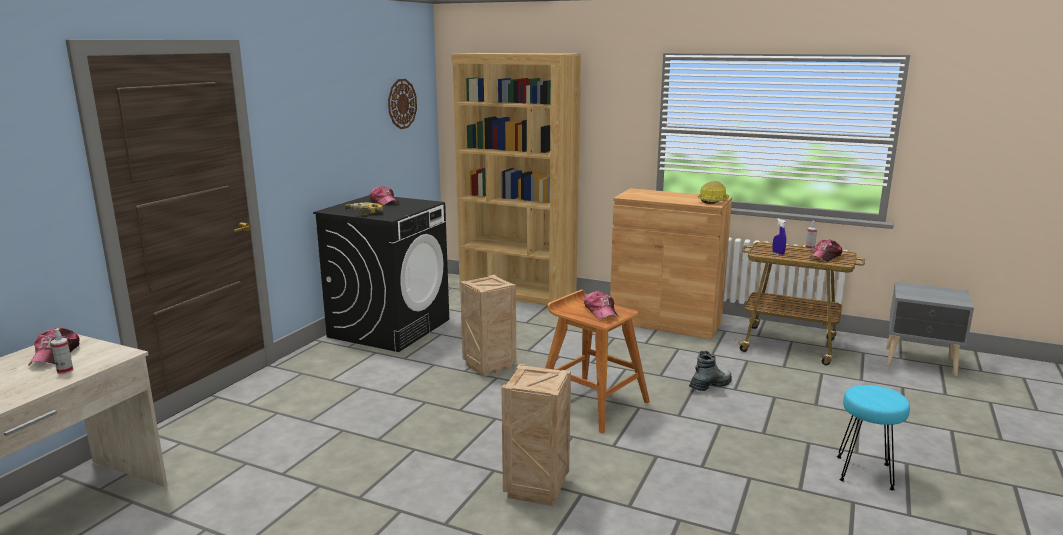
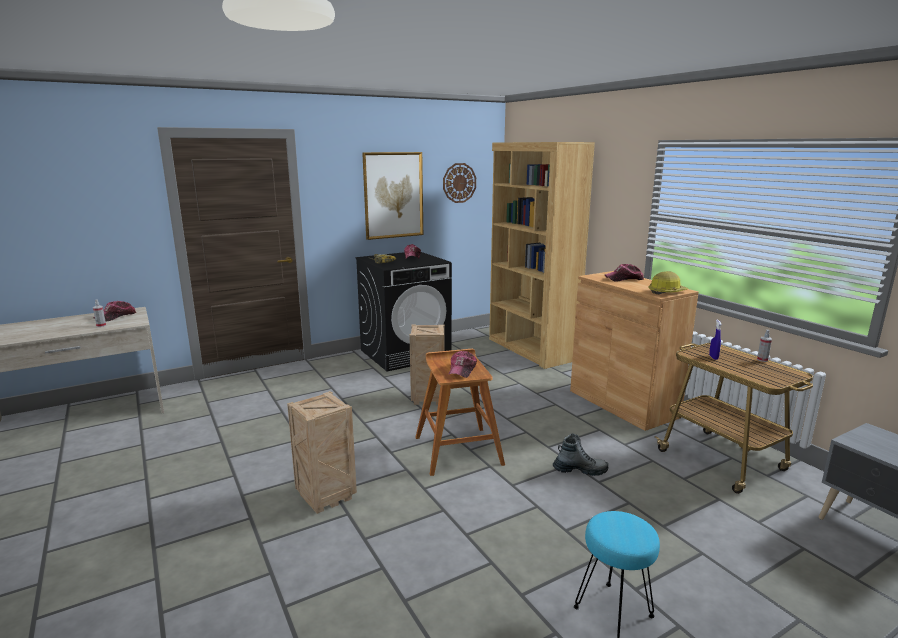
camera: 35 degrees right, 0 degrees up
(344, 124) = (393, 195): none -> picture
(825, 257) = (764, 372): cap -> cap (624, 279)

